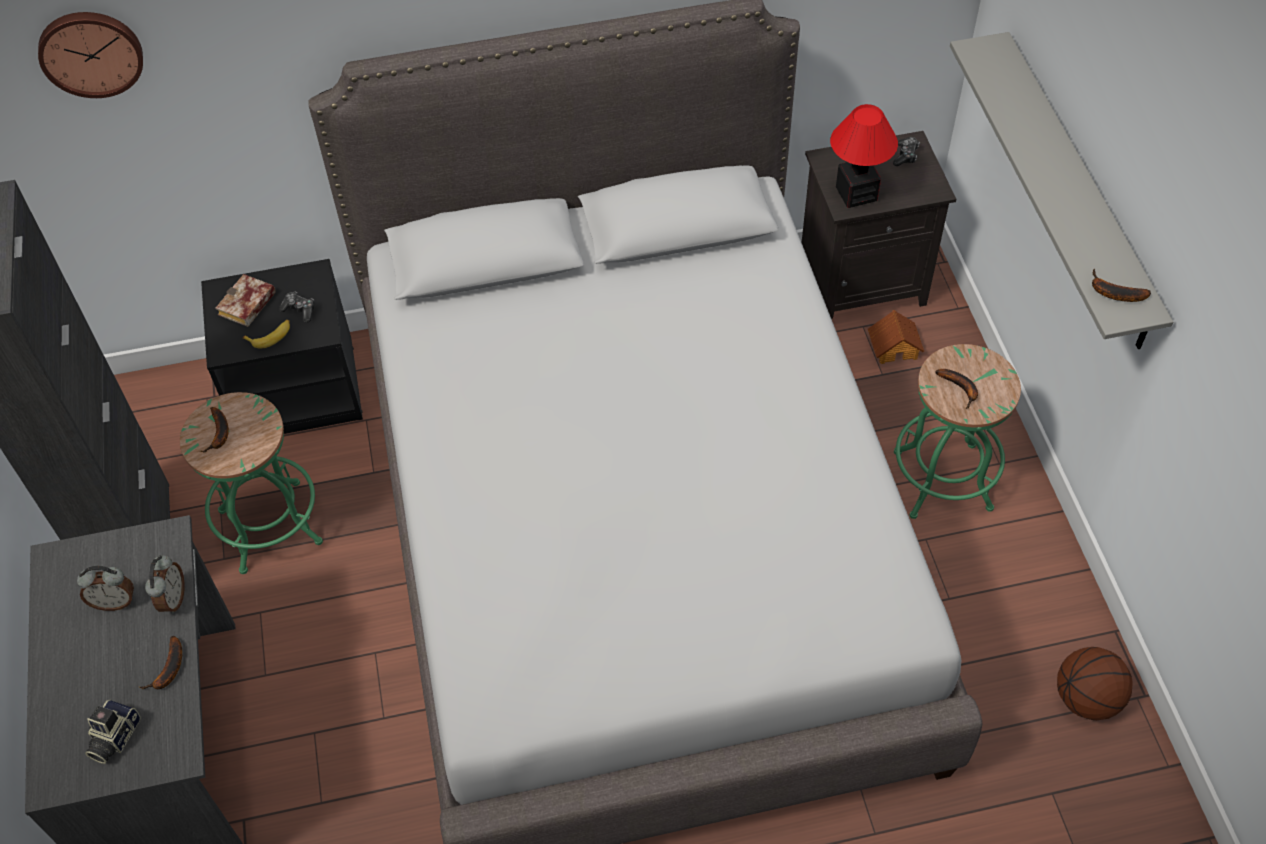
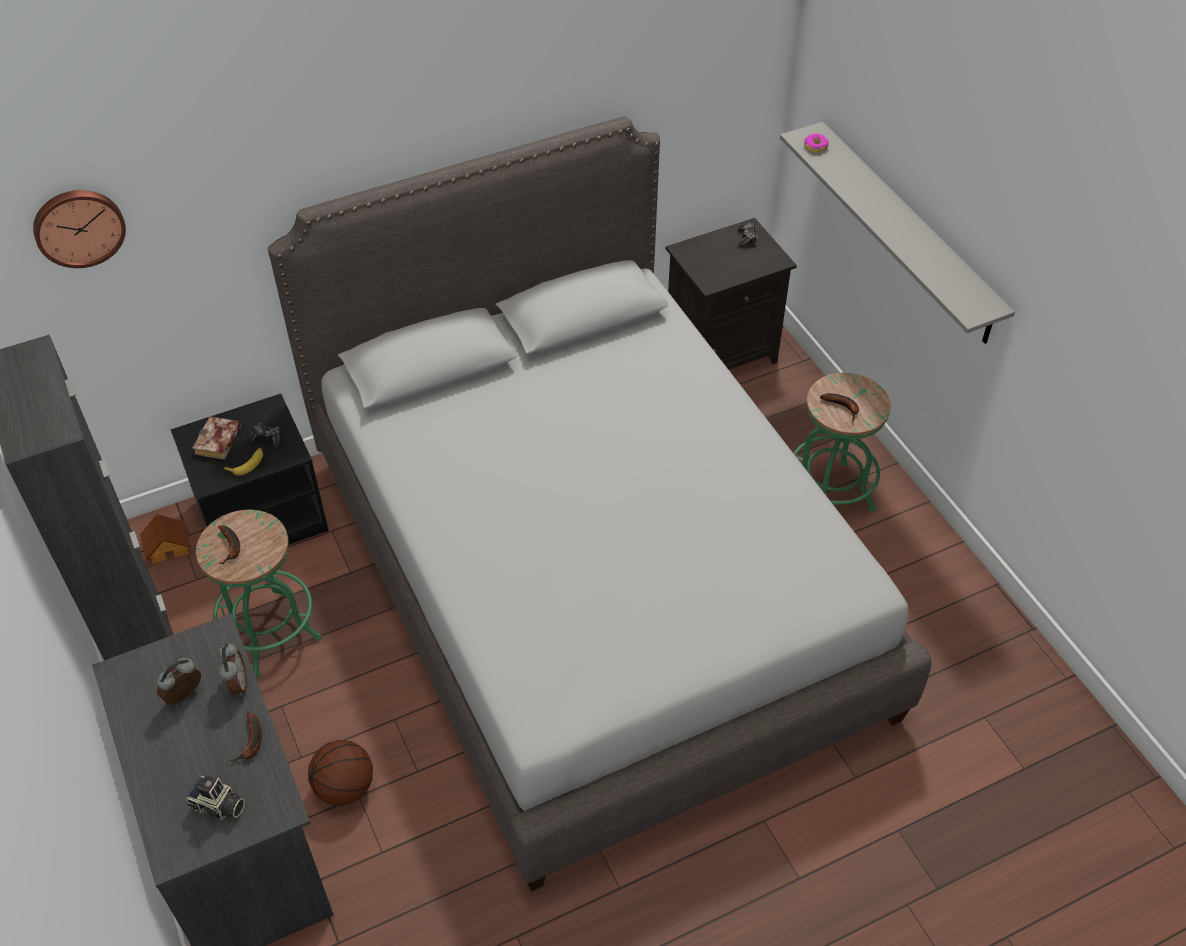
camera: 15 degrees left, 5 degrees down
(113, 737) = (218, 807): camera -> camera turned 75 degrees counterclockwise
(115, 601) = (185, 696): alarm clock -> alarm clock turned 150 degrees clockwise
(855, 194) = (716, 273): table lamp -> none
(894, 347) = (761, 398): toy house -> toy house (168, 547)
(989, 64) = (815, 146): none -> donut
(1086, 698) = (990, 639): basketball -> basketball (345, 787)
(1113, 293) = (964, 298): banana -> none

